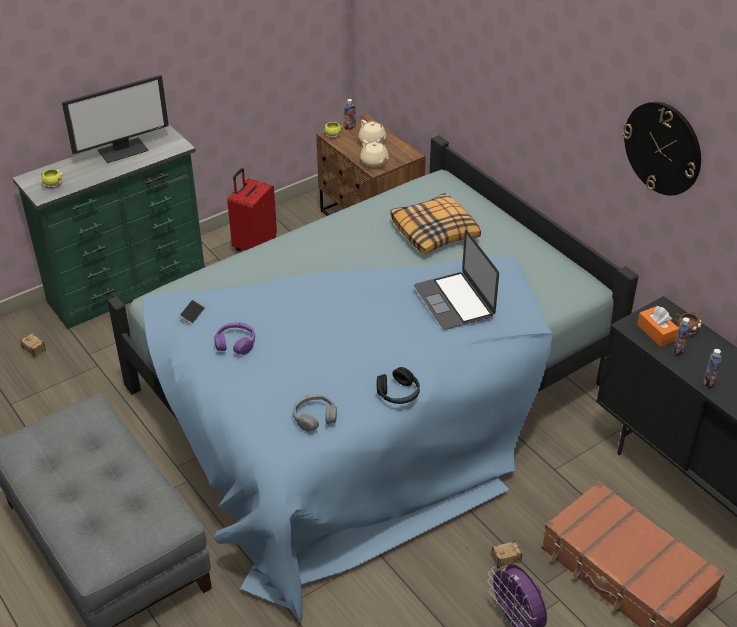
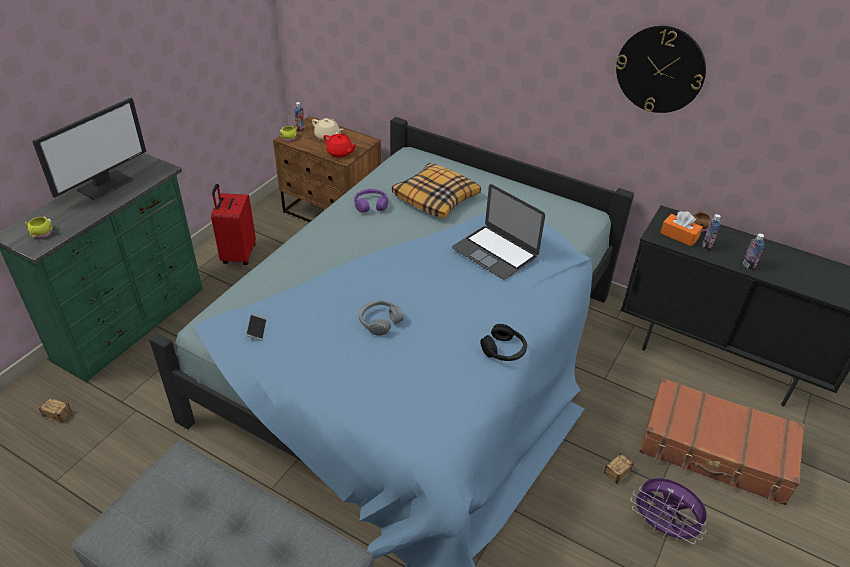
camera: 25 degrees left, 0 degrees up
(235, 343) = (318, 347): purple headphones -> purple headphones (371, 205)
(314, 417) = (442, 398): grey headphones -> grey headphones (379, 322)
(374, 162) = (340, 153): beige teapot -> red teapot

